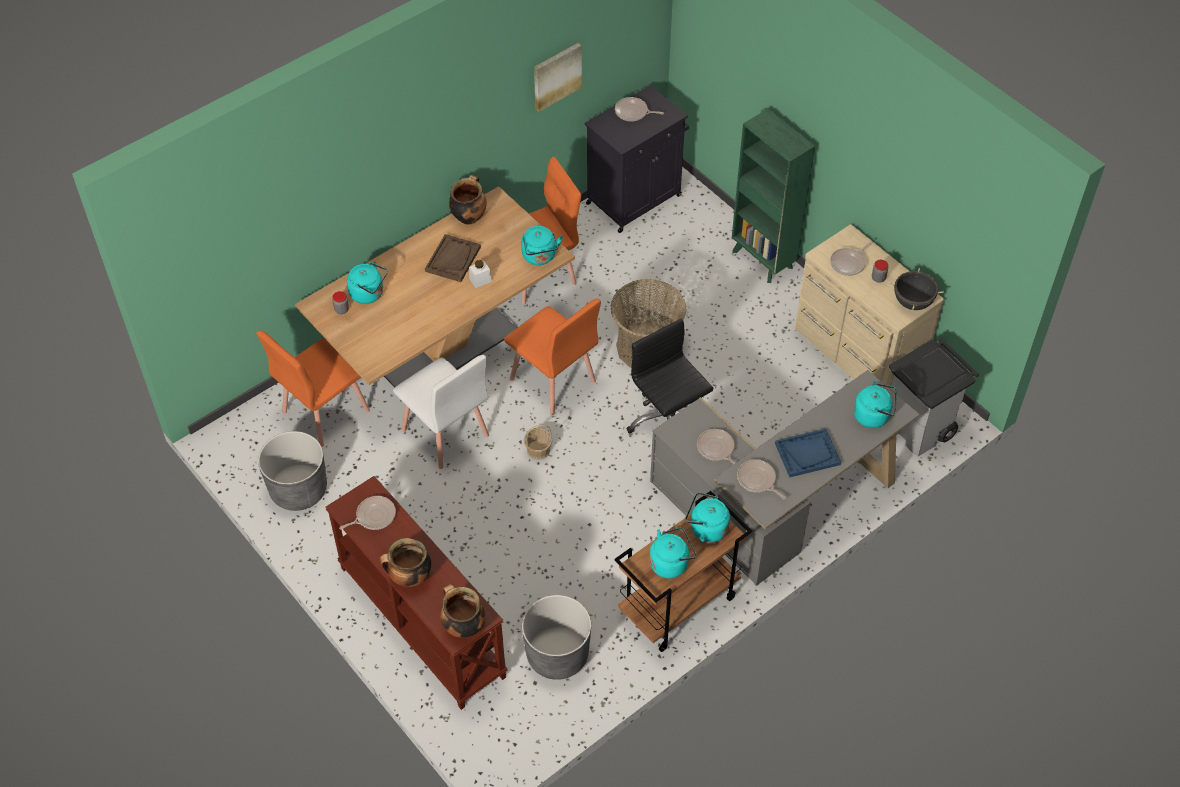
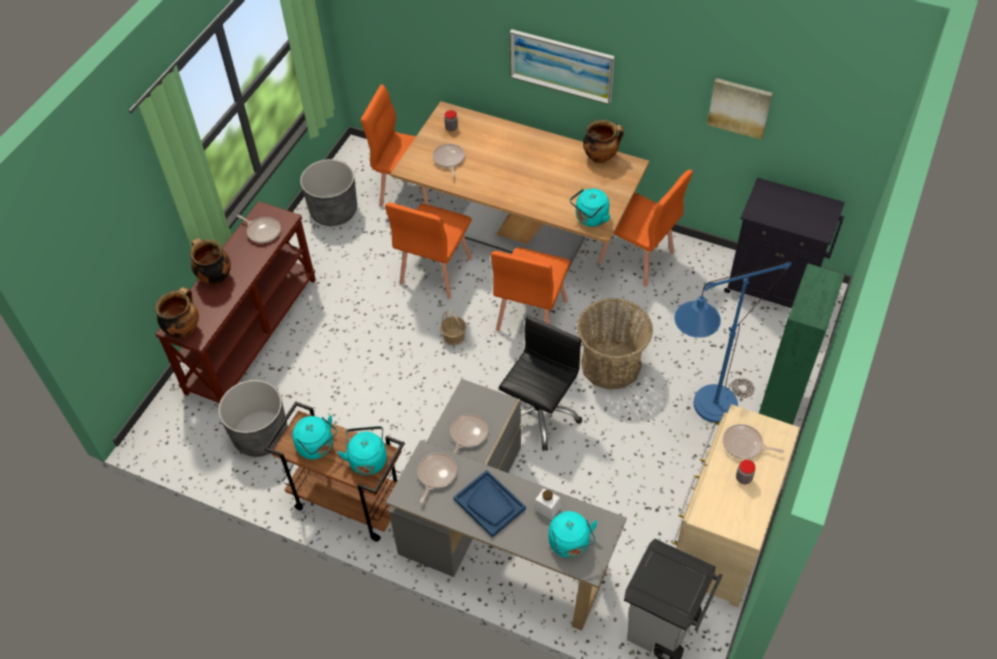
camera: 65 degrees right, 0 degrees up
(369, 294) = (477, 135): turquoise kettle -> none
(403, 166) = (561, 65): none -> picture
(445, 433) = (435, 271): white chair -> orange chair
(453, 259) = (548, 167): brown tray -> none
(480, 280) = (538, 193): white jar -> white jar (547, 508)
(633, 112) = (799, 204): frying pan -> frying pan (449, 160)
(733, 306) = (705, 410): none -> blue floor lamp
(912, 302) = (732, 521): black cooking pot -> none

